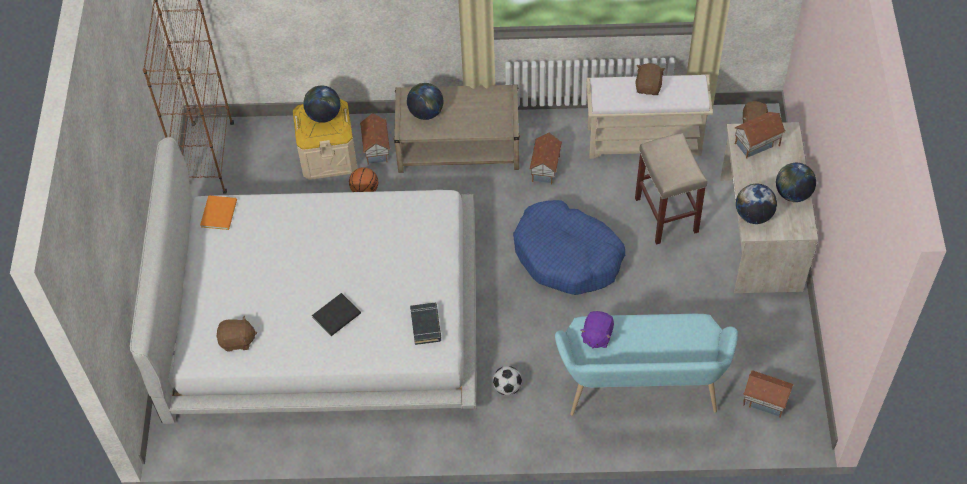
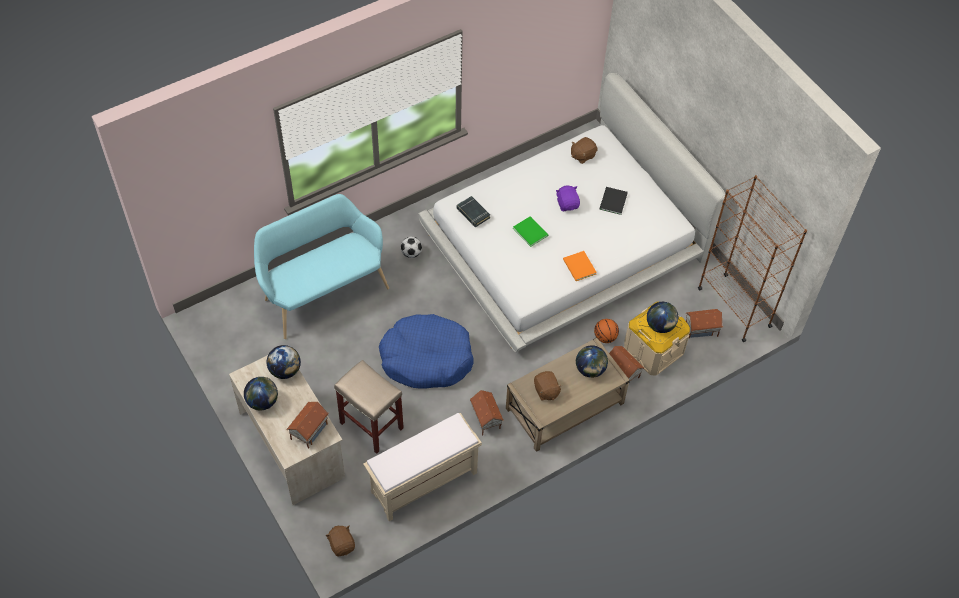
camera: 145 degrees right, 0 degrees up
(220, 212) = (665, 223): orange book -> orange book (579, 267)
(338, 315) = (533, 195): black book -> black book (612, 202)
(376, 272) = (530, 231): none -> green book
(596, 336) = (357, 255): purple plush toy -> purple plush toy (567, 204)
(648, 87) = (425, 454): brown plush toy -> brown plush toy (546, 391)
(764, 400) = (235, 322): toy house -> toy house (701, 330)

